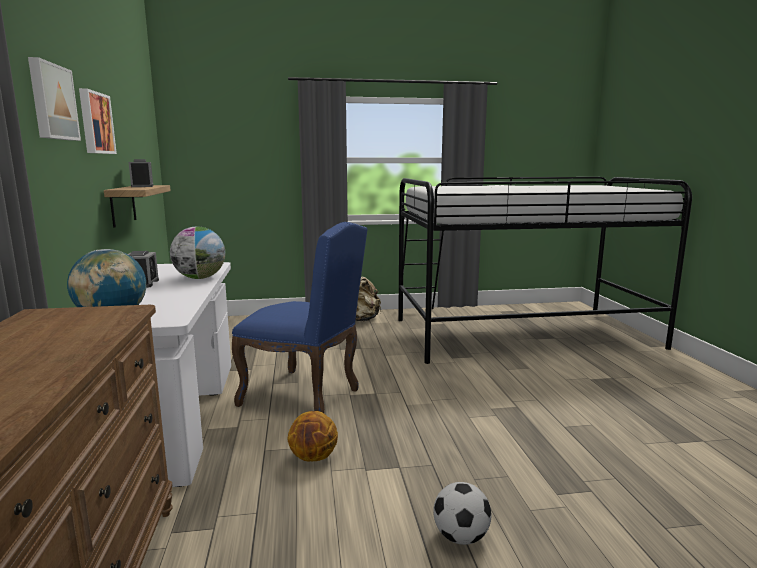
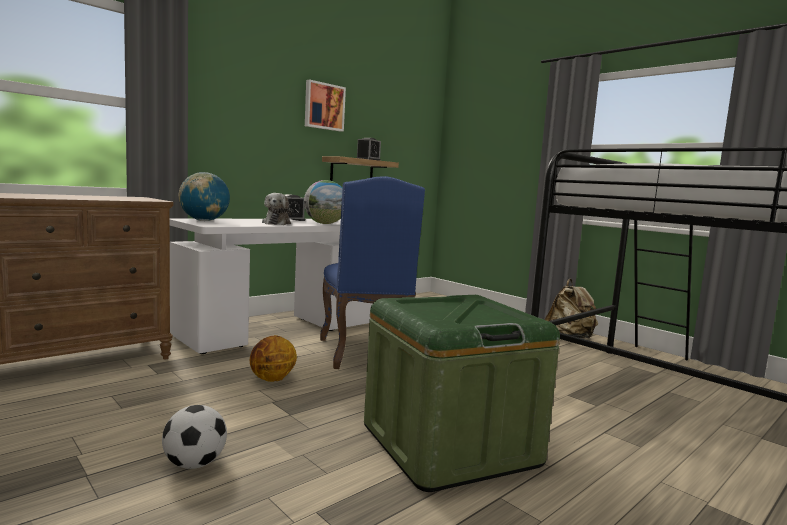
camera: 55 degrees right, 5 degrees down
(51, 102) = (264, 86): picture -> none
(179, 293) = (277, 223): none -> plush toy
(494, 419) = (449, 444): none -> green storage box

